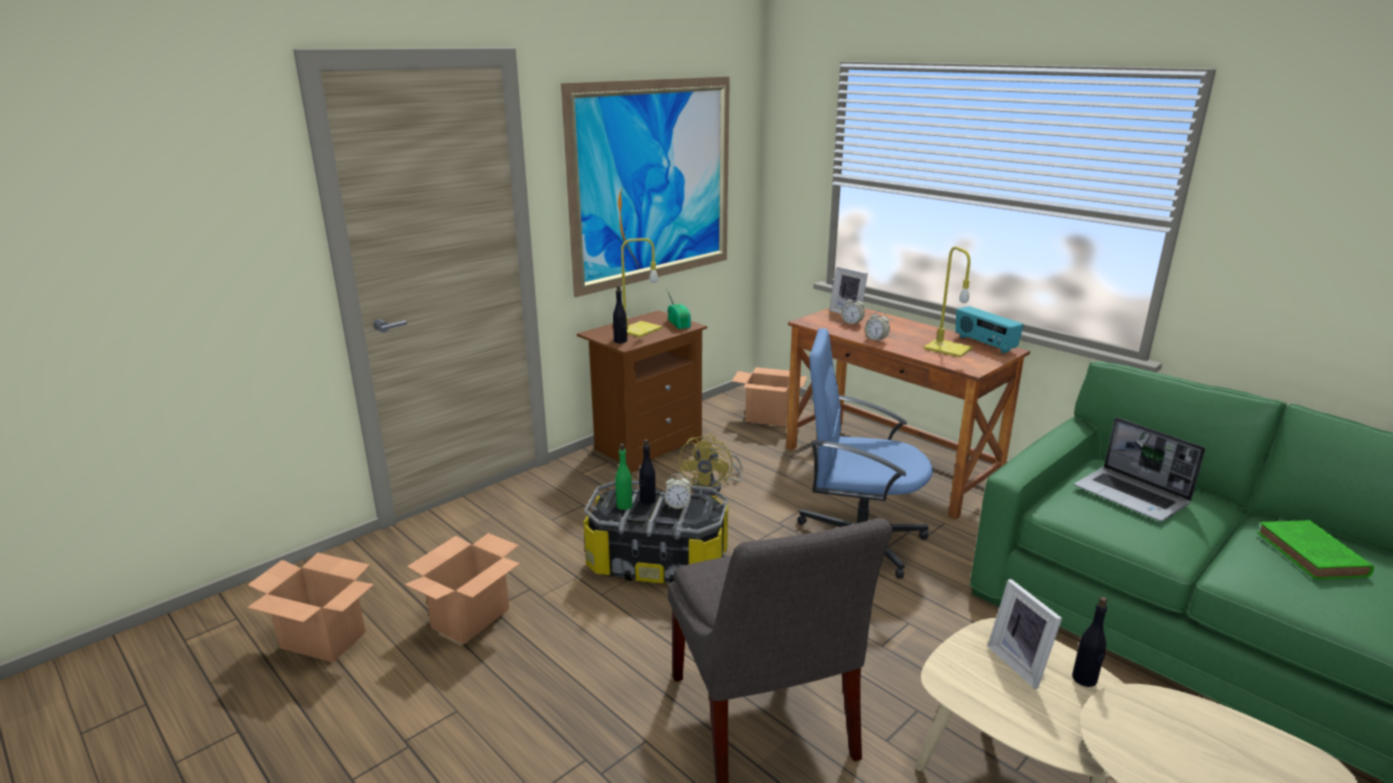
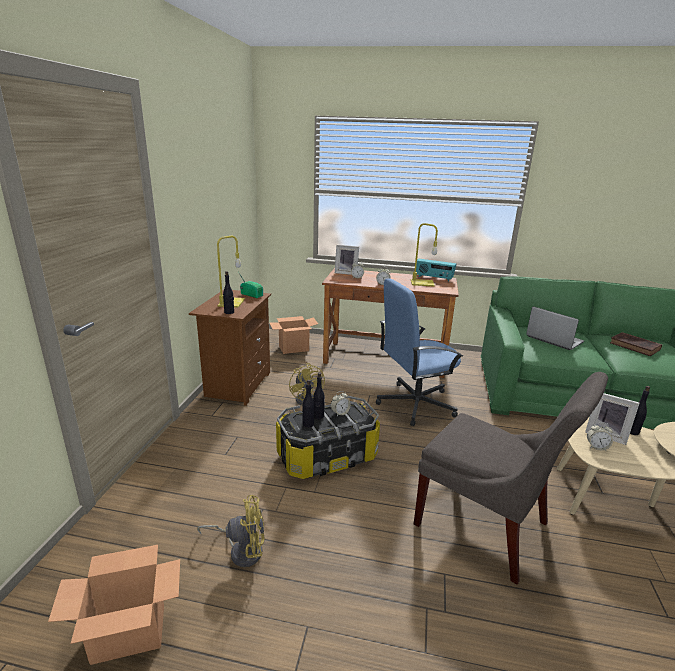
camera: 35 degrees left, 0 degrees up
(471, 618) = (242, 550): cardboard box -> yellow fan
(624, 505) = (308, 424): green bottle -> black bottle
(654, 182) = (214, 196): picture -> none
(973, 671) = (596, 447): none -> alarm clock
(1132, 496) = (553, 339): laptop -> laptop turned 150 degrees counterclockwise
(1313, 556) = (636, 347): green book -> brown book

